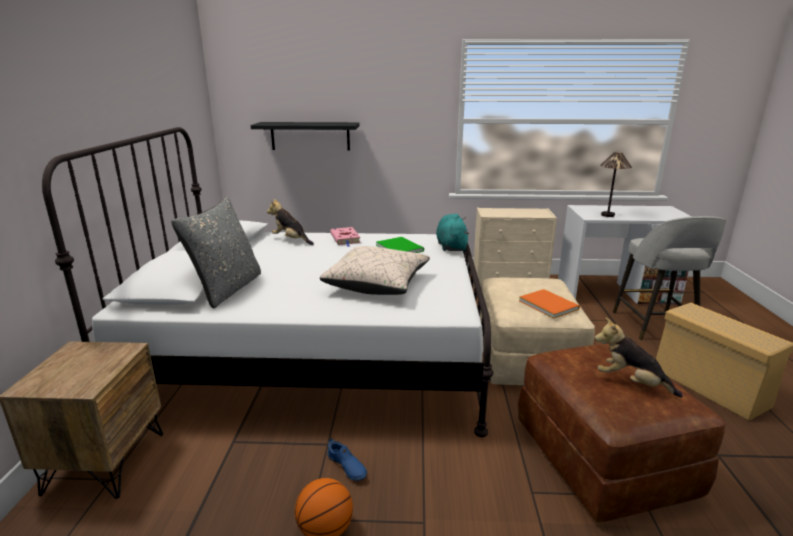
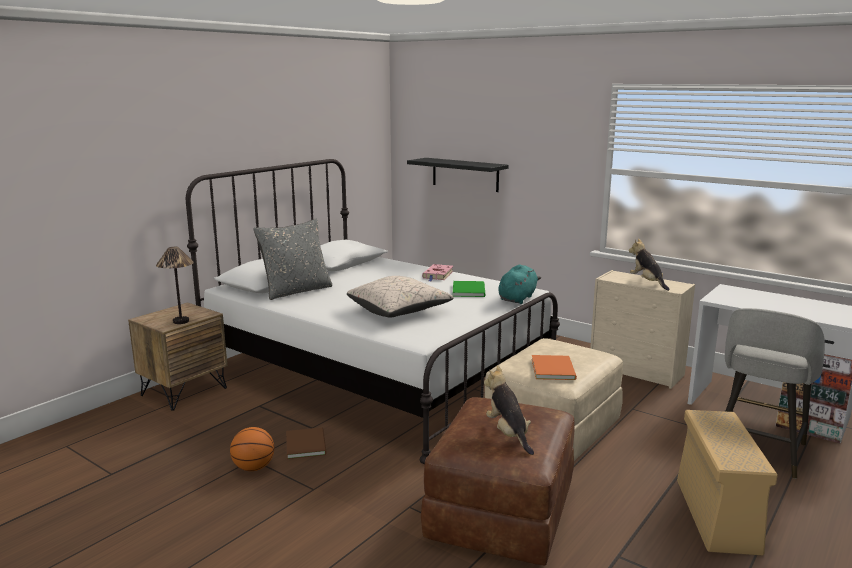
camera: 35 degrees right, 5 degrees down
(291, 240) = (394, 268): plush toy -> plush toy (647, 282)
(346, 466) = (307, 443): blue shoe -> brown book
(608, 215) = (743, 301): table lamp -> table lamp (181, 321)

